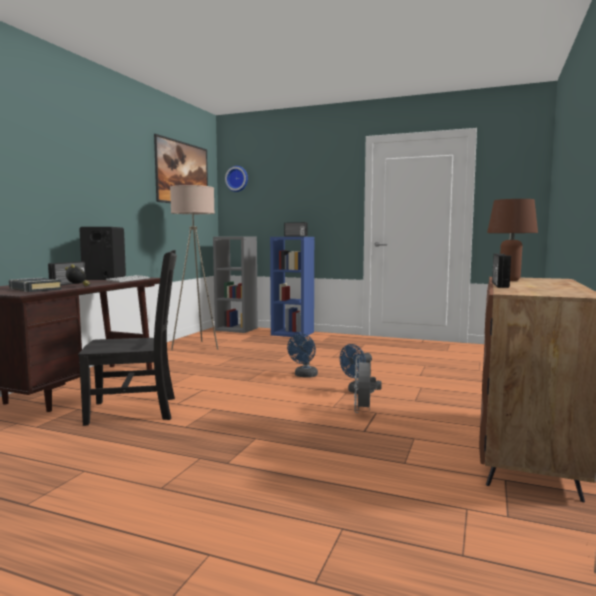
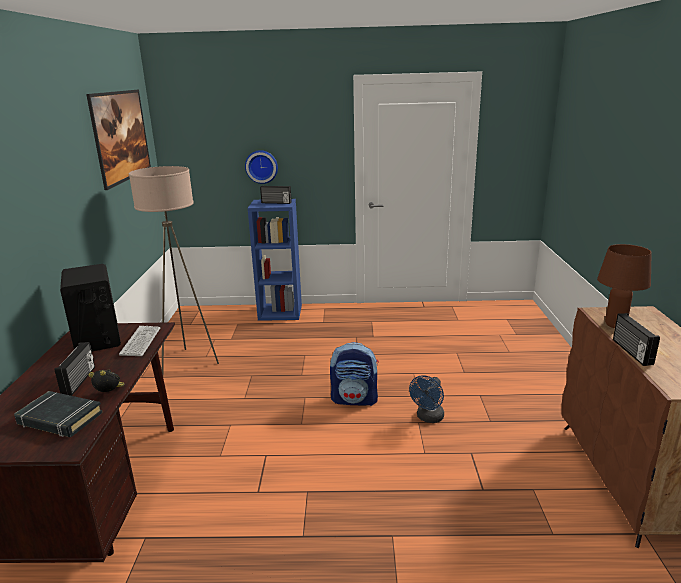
camera: 20 degrees left, 15 degrees up
(136, 410) = (220, 520): black chair -> none
(237, 179) = (182, 125): wall clock -> wall clock (261, 166)
(237, 329) = (208, 313): grey bookcase -> none
(304, 376) = (355, 399): blue fan -> backpack
(364, 411) = (459, 454): grey fan -> none

